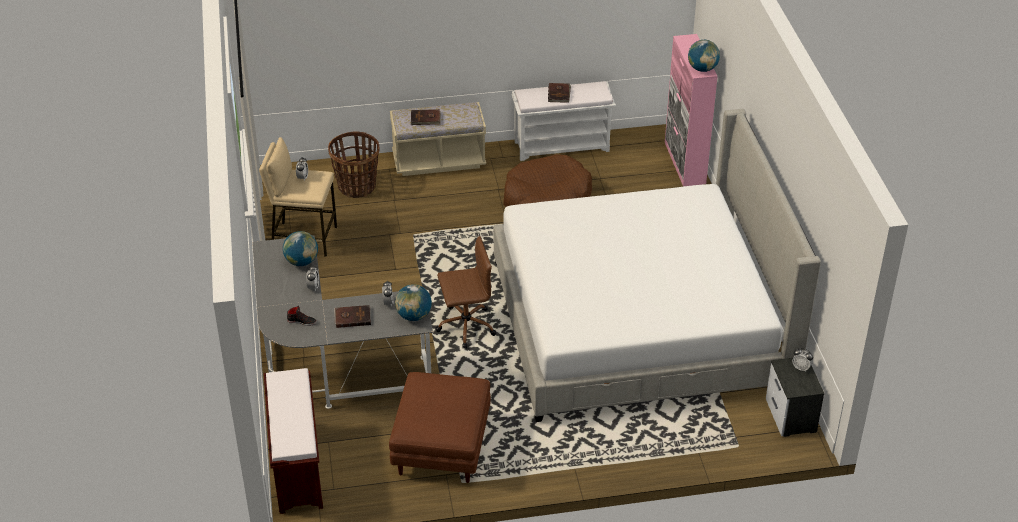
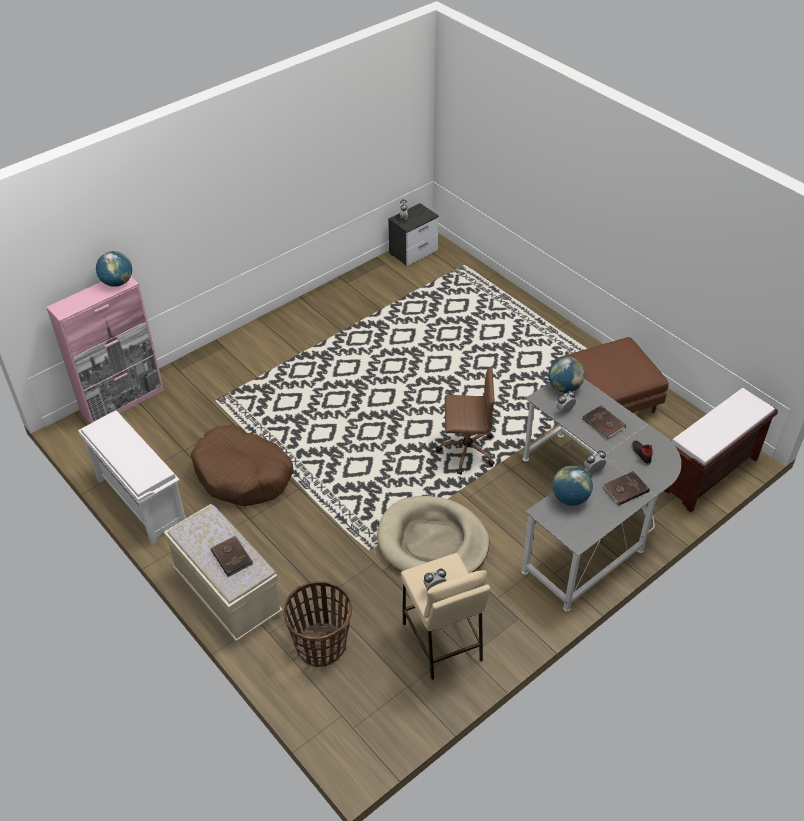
camera: 120 degrees left, 5 degrees up
(390, 268) = (432, 542): none -> beige dog bed
(465, 326) = (466, 450): brown office chair -> brown office chair turned 135 degrees clockwise
(559, 94) = (128, 453): brown book -> brown book (625, 489)
(638, 323) = (376, 351): bed -> none

